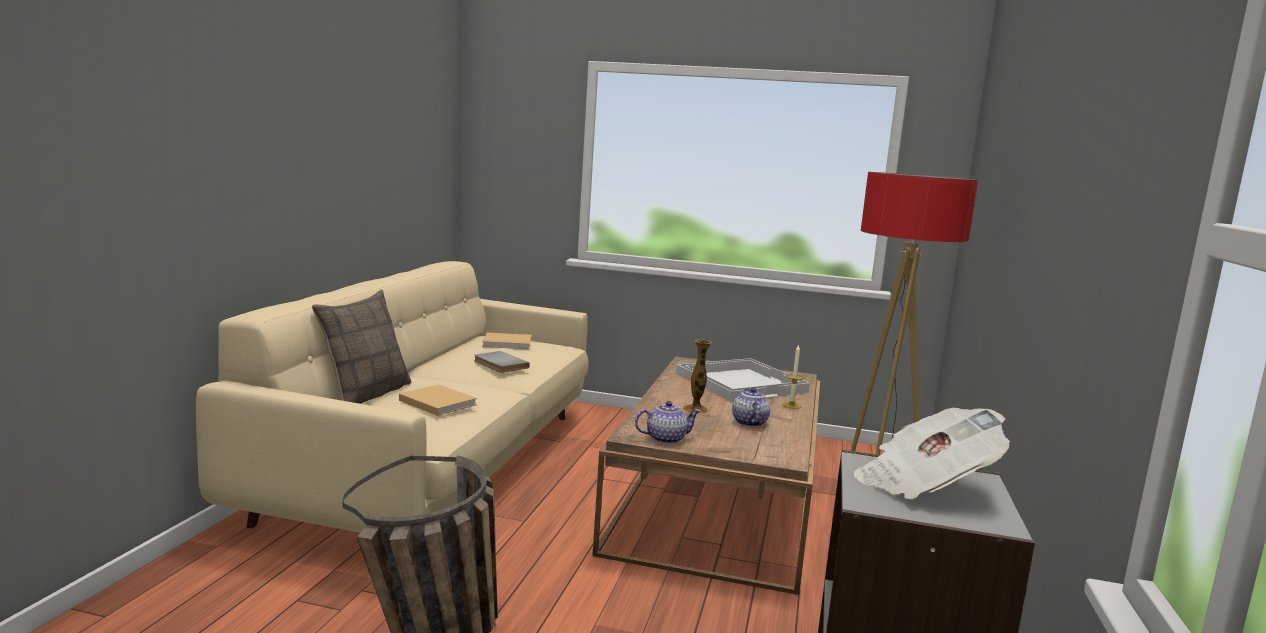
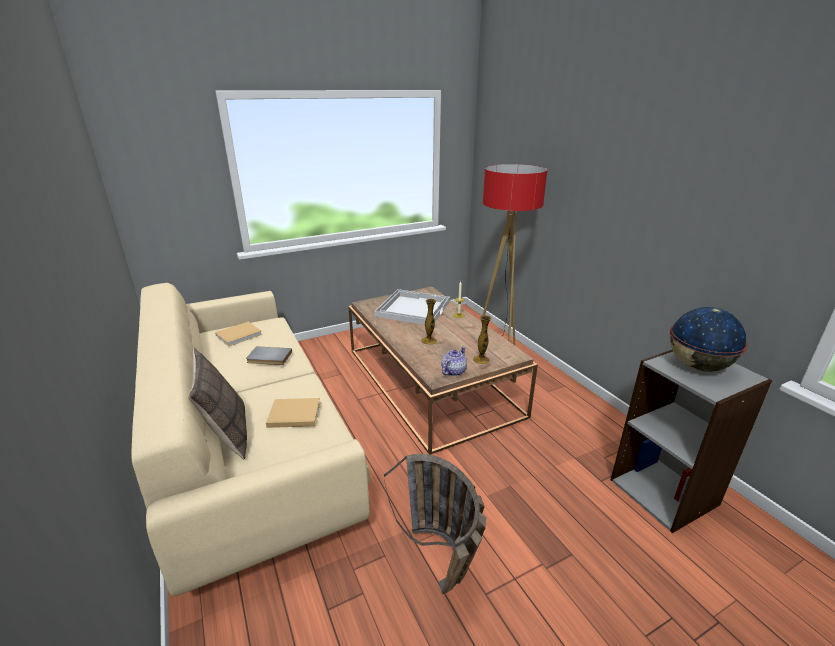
camera: 40 degrees left, 15 degrees up
(726, 444) = (481, 360): none -> vase
(749, 422) = (463, 338): teapot -> none
(924, 485) = (698, 366): newspaper -> globe

